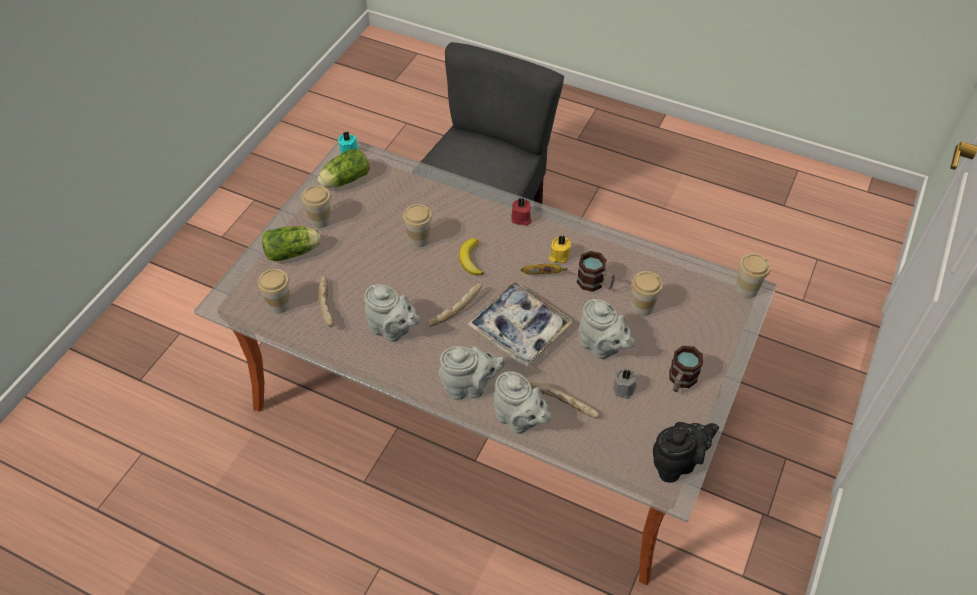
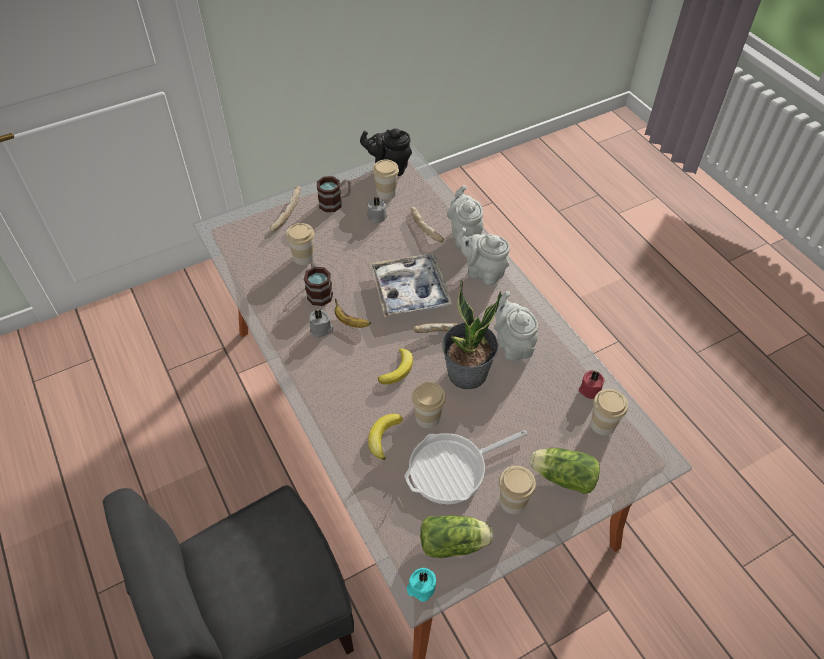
camera: 145 degrees left, 0 degrees up
(328, 305) = (557, 397): bread -> bread (286, 213)
(376, 217) = (452, 469): none -> frying pan
(413, 285) = (467, 374): none -> potted plant
(441, 211) = (383, 436): none -> banana
(521, 219) = (317, 383): red candle -> red candle (590, 389)
(558, 256) = (321, 329): yellow candle -> grey candle
(602, 347) = (363, 247): grey teapot -> none
(747, 289) = (217, 229): cup -> cup (386, 193)

